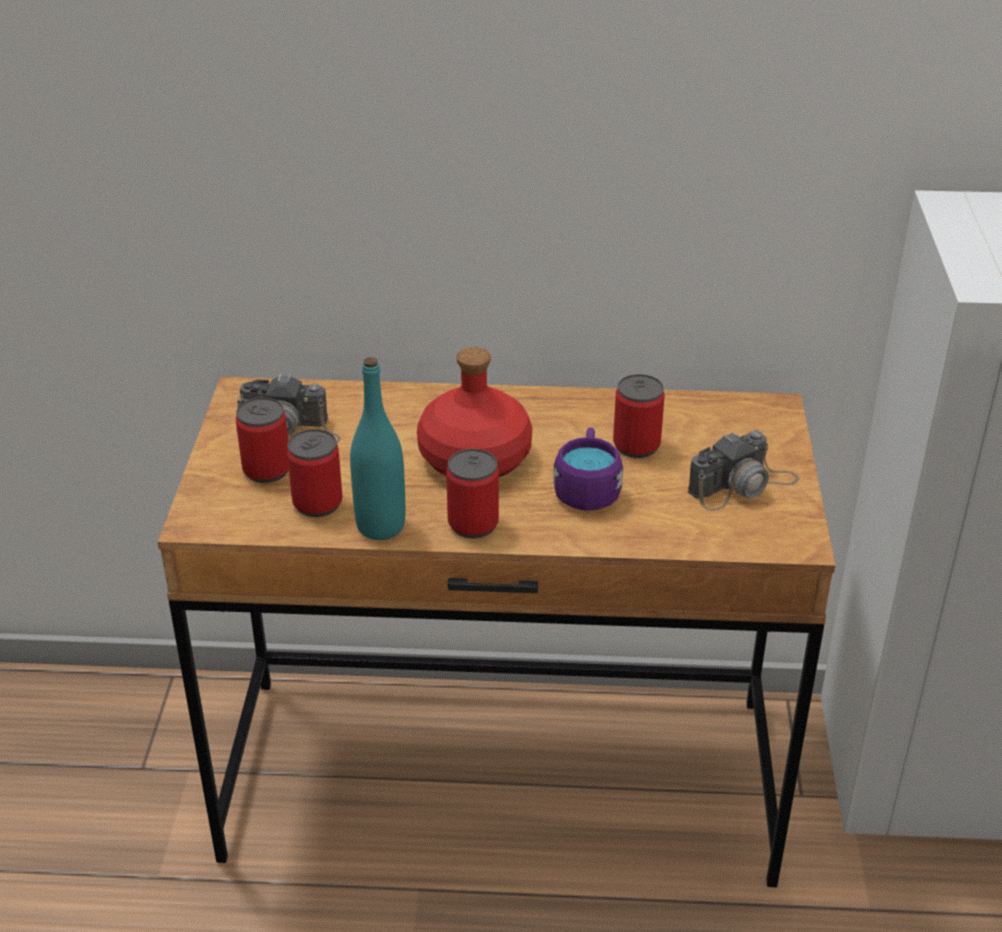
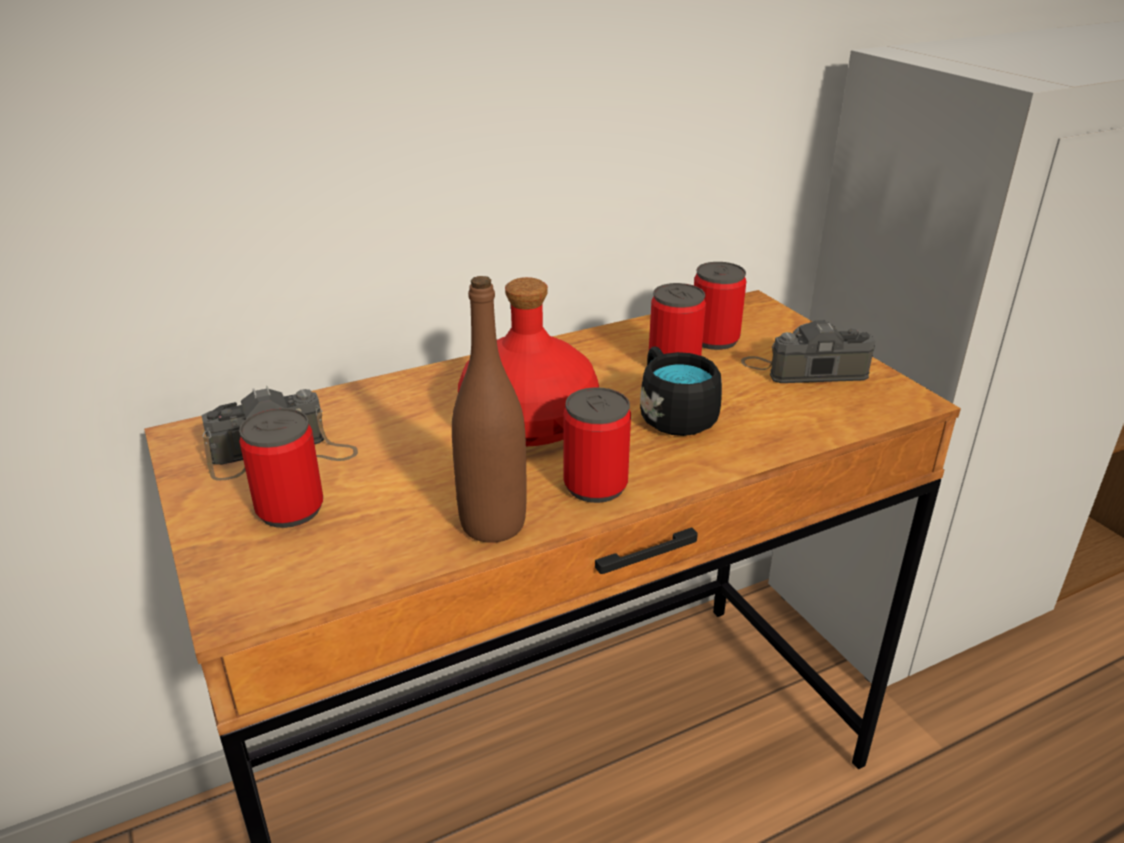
camera: 30 degrees left, 5 degrees down
(317, 503) = (390, 525): can -> can (714, 339)
(380, 526) = (493, 524): turquoise bottle -> brown bottle
(587, 488) = (672, 414): purple mug -> black mug
(743, 485) = (804, 369): camera -> camera turned 120 degrees counterclockwise

